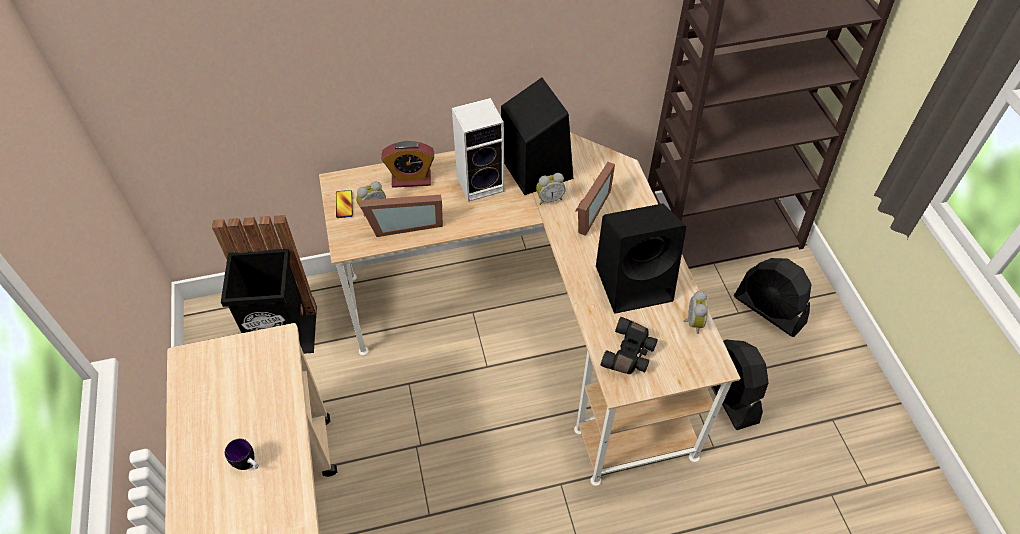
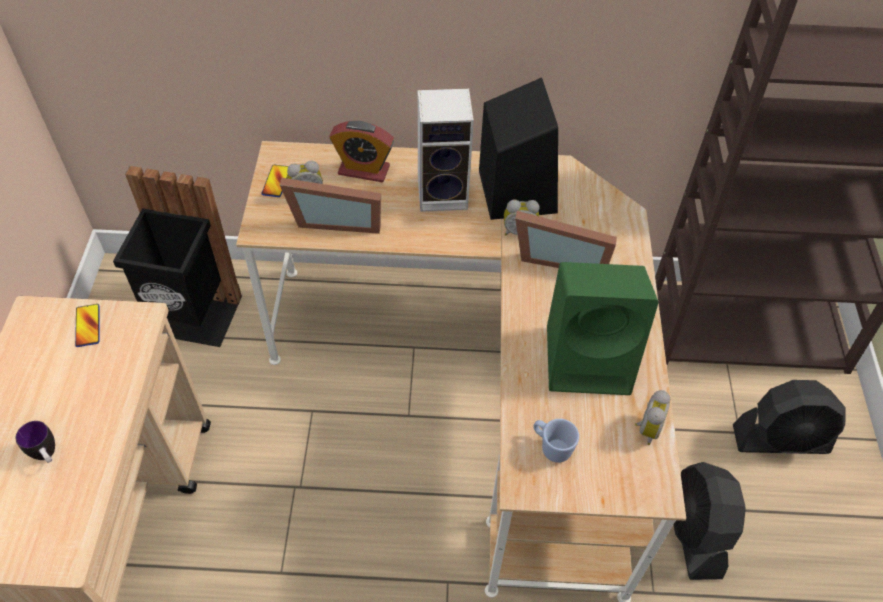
camera: 15 degrees right, 0 degrees up
(238, 356) = (88, 326): none -> phone
(586, 212) = (560, 257): picture frame -> picture frame turned 60 degrees clockwise
(630, 354) = (551, 447): black binoculars -> blue mug
(635, 282) = (590, 359): black speaker -> green speaker
(769, 310) = (780, 440): black fan -> black fan turned 60 degrees counterclockwise

